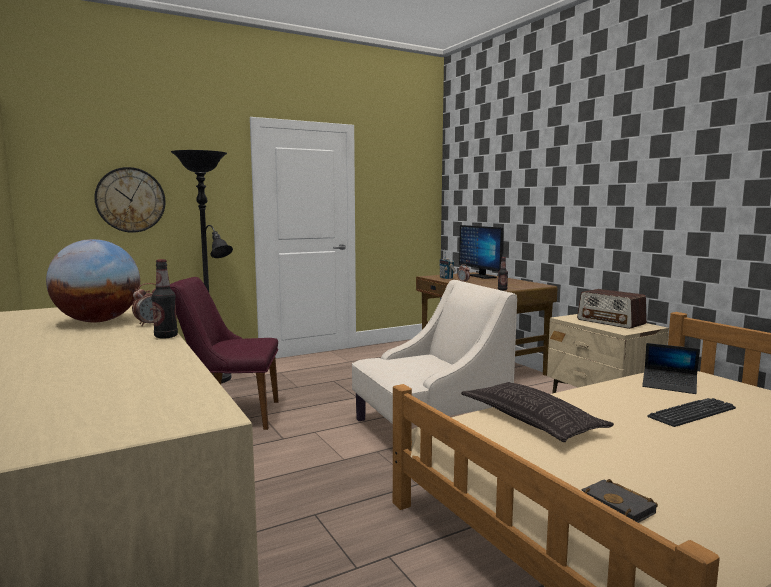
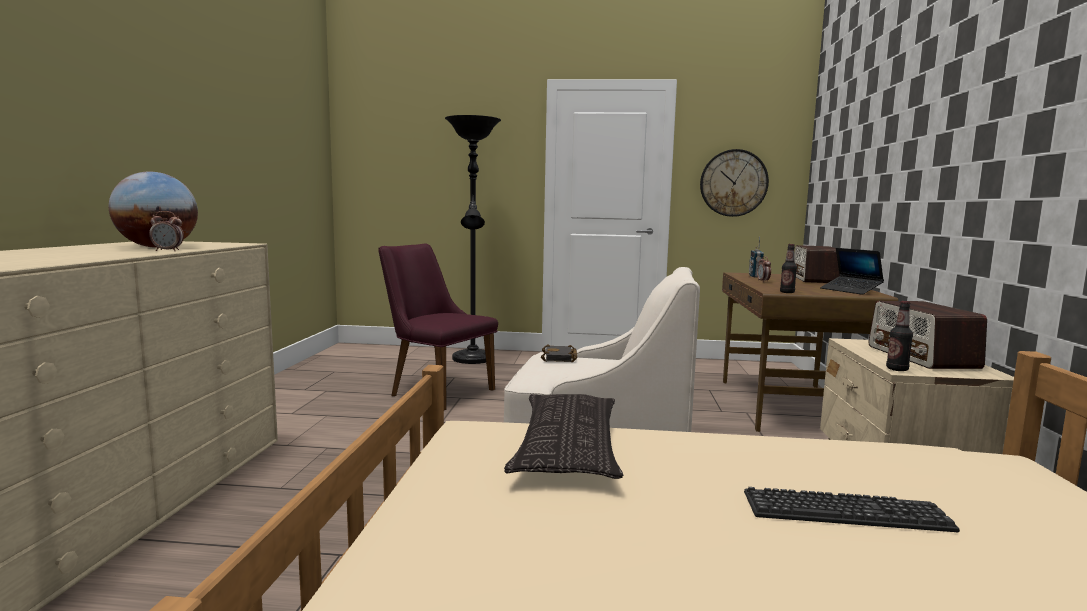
camera: 35 degrees right, 0 degrees up
(130, 200) = (424, 171): wall clock -> wall clock (733, 183)
(166, 336) = (128, 255): bottle -> bottle (897, 369)
(482, 276) = (815, 279): monitor -> radio
(620, 507) = (415, 567): black book -> black book (560, 358)
(669, 386) = (902, 469): laptop -> laptop (850, 290)

